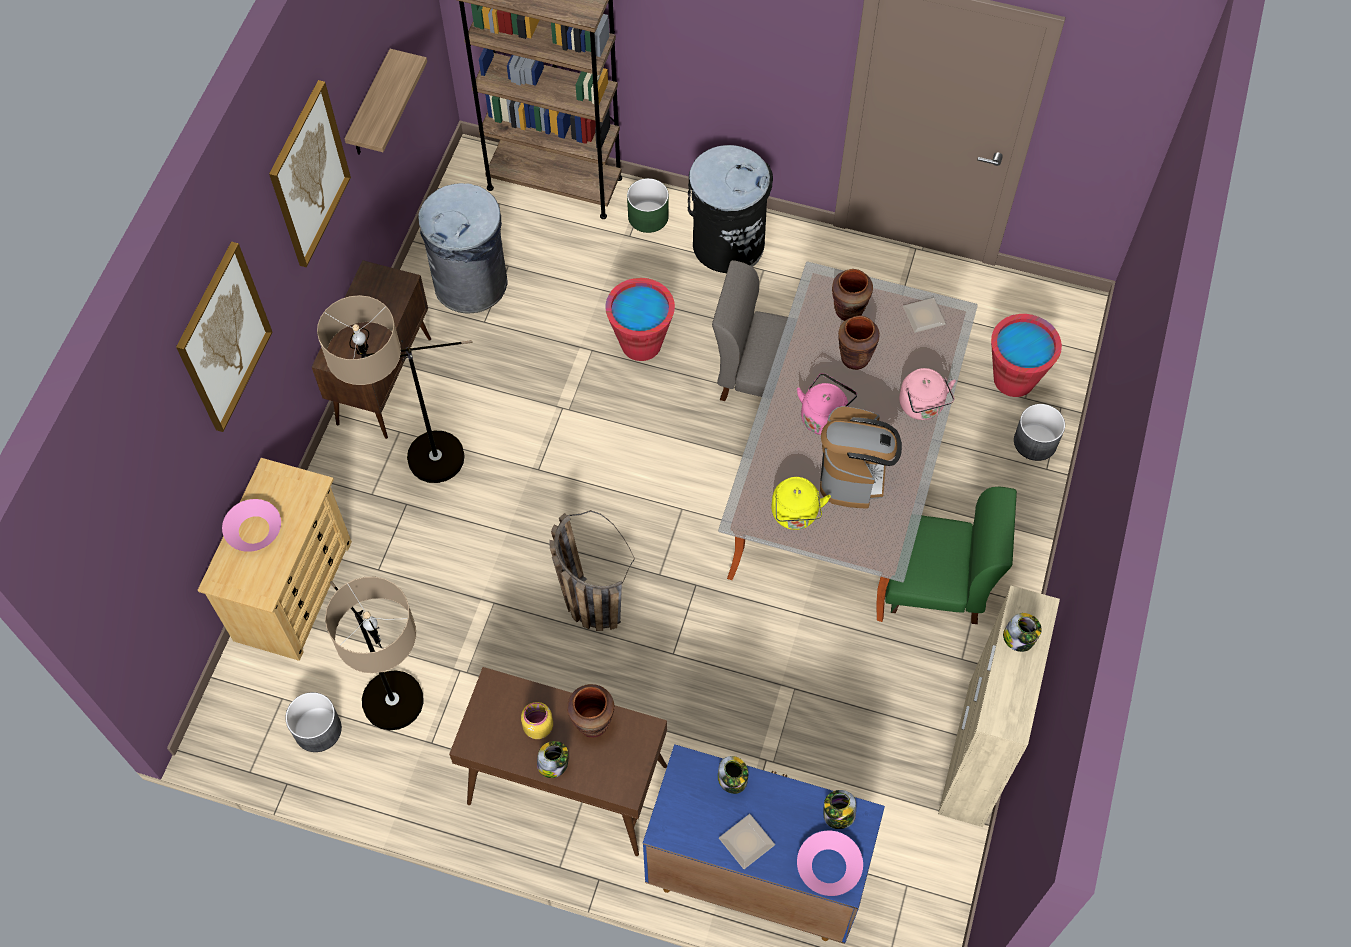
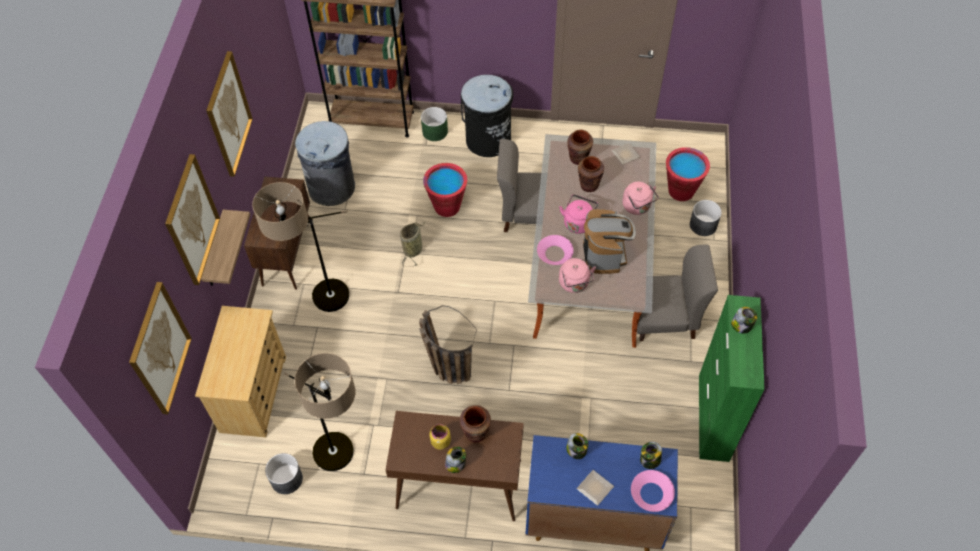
camera: 10 degrees left, 5 degrees down
(145, 526) = (159, 349): none -> picture
(254, 529) = (226, 351): pink bowl -> pink bowl (554, 253)
(370, 107) = (257, 74): shelf -> shelf (215, 252)
(575, 404) = (413, 249): none -> basket
(795, 515) = (574, 284): yellow kettle -> pink kettle
(936, 584) = (664, 319): green chair -> grey chair
(975, 754) = (713, 418): beige cabinet -> green cabinet

